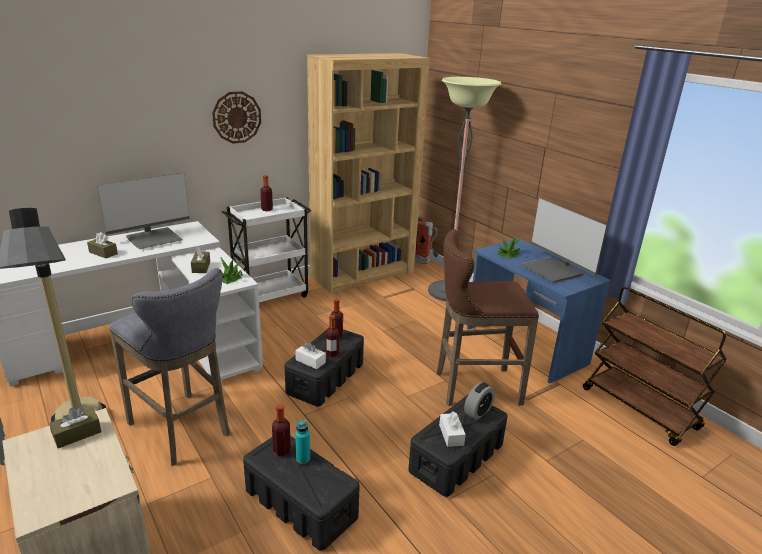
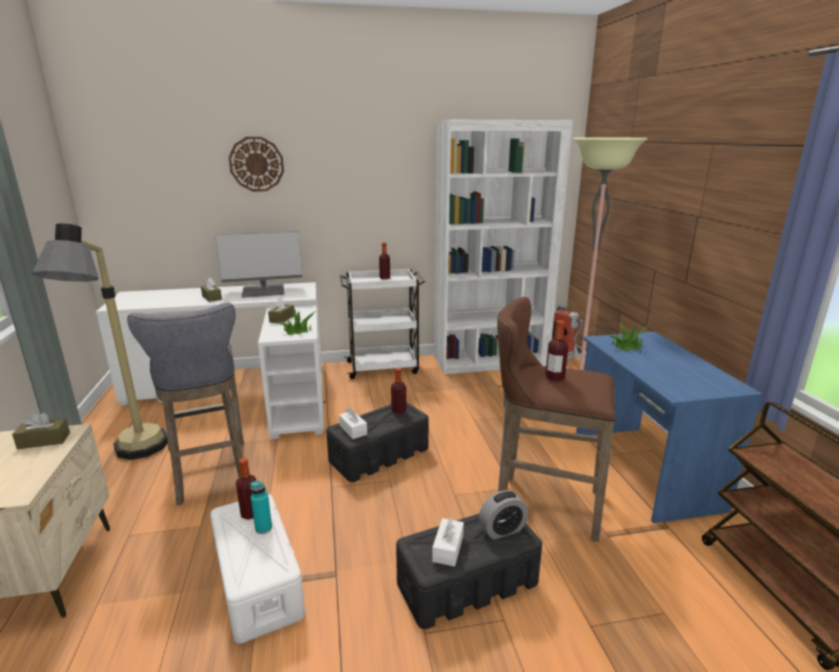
camera: 25 degrees right, 5 degrees down
(236, 117) = (360, 183): wall clock -> wall clock (256, 164)
(300, 503) = (258, 581): black storage box -> white storage box
(332, 354) = (380, 427): bottle -> bottle (554, 378)
(363, 274) = (490, 361): brown bookcase -> white bookcase
(552, 270) = (676, 370): monitor -> none

